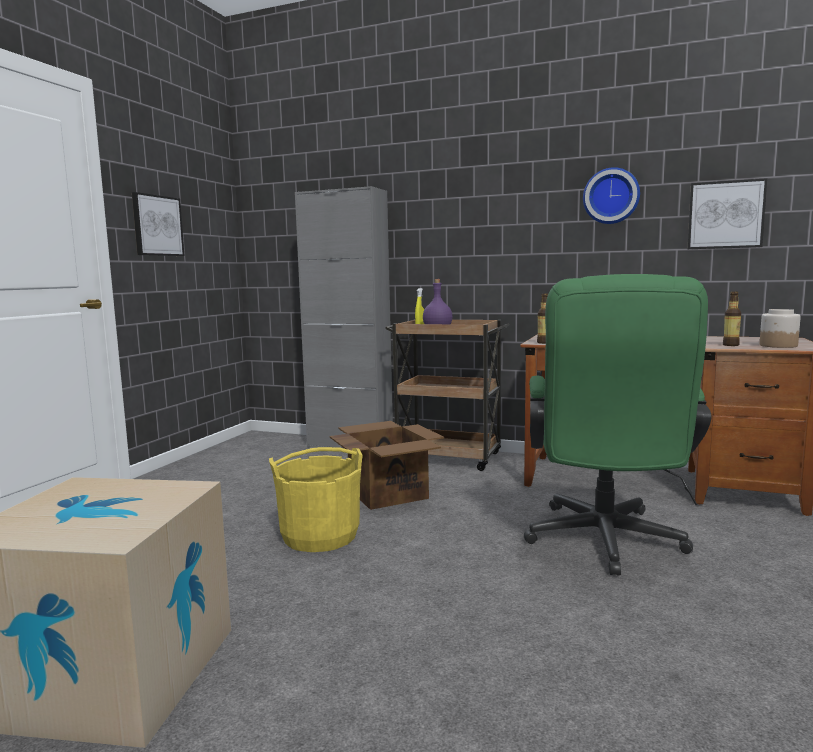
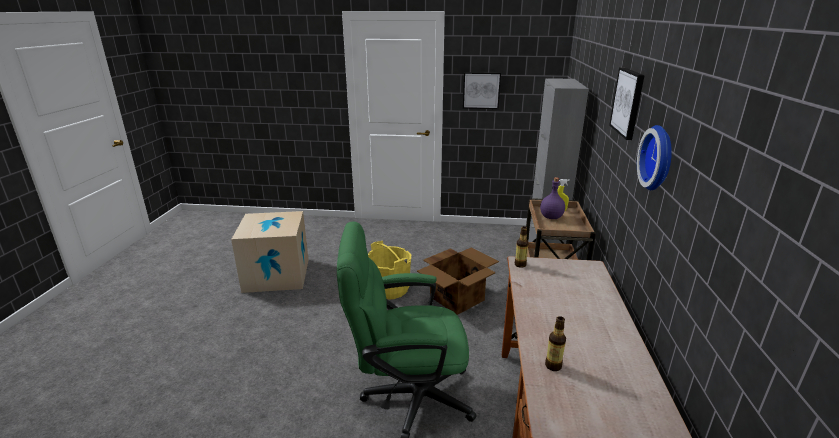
camera: 75 degrees right, 15 degrees up
(725, 215) = (709, 239): picture -> picture (628, 102)
(777, 345) = (565, 401): jar -> none

